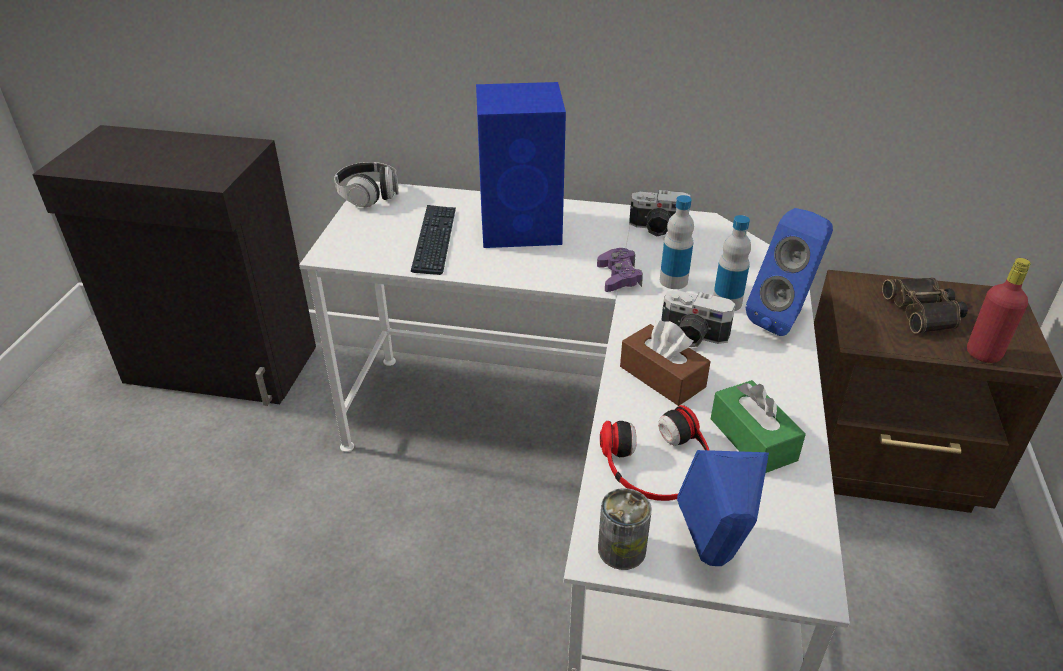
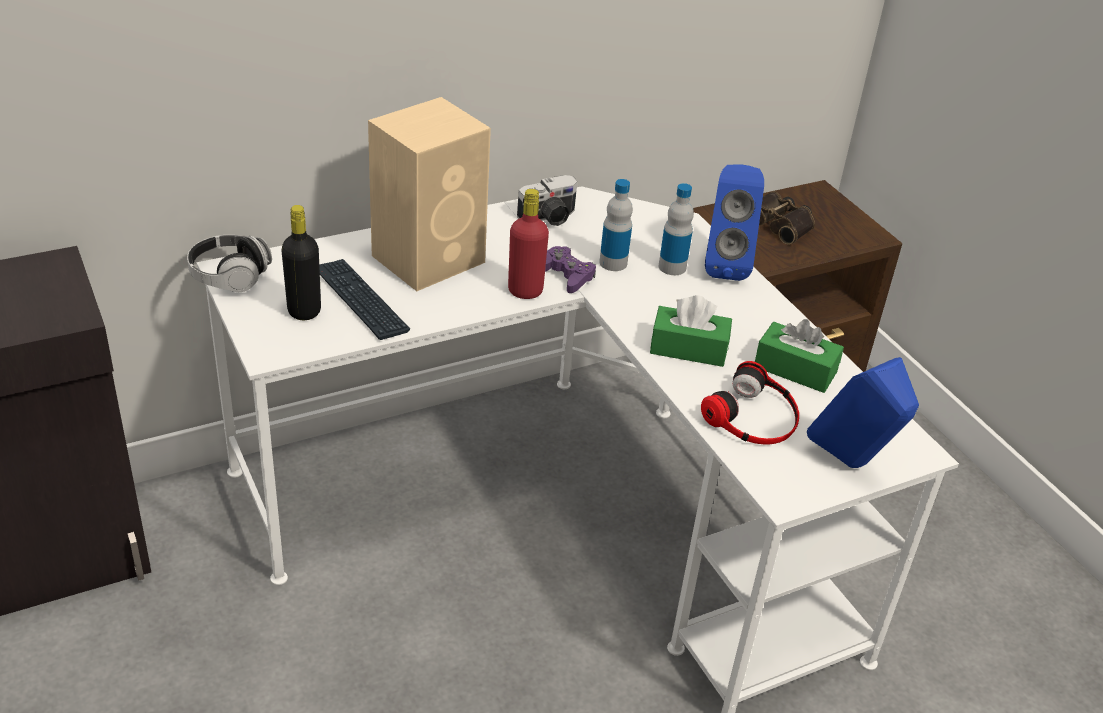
camera: 40 degrees left, 0 degrees up
(387, 234) = (304, 311): none -> black bottle
(523, 228) = (430, 258): blue speaker -> beige speaker
(621, 549) = (792, 487): can -> none
(662, 377) = (688, 348): brown tissue box -> green tissue box
(692, 336) = (676, 306): camera -> none
(983, 354) = (843, 244): red bottle -> red bottle (525, 291)

